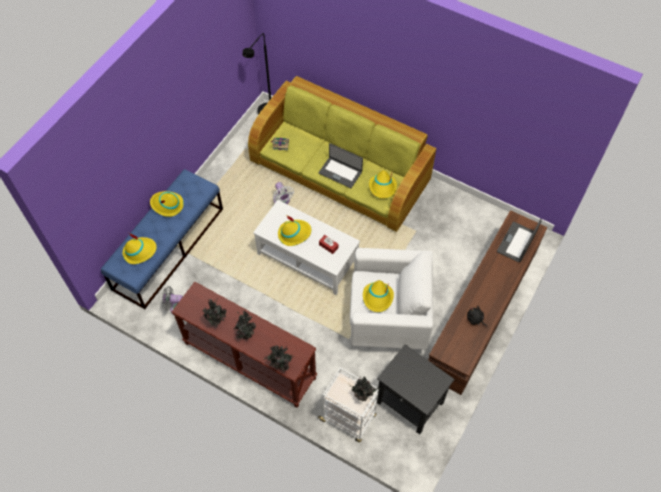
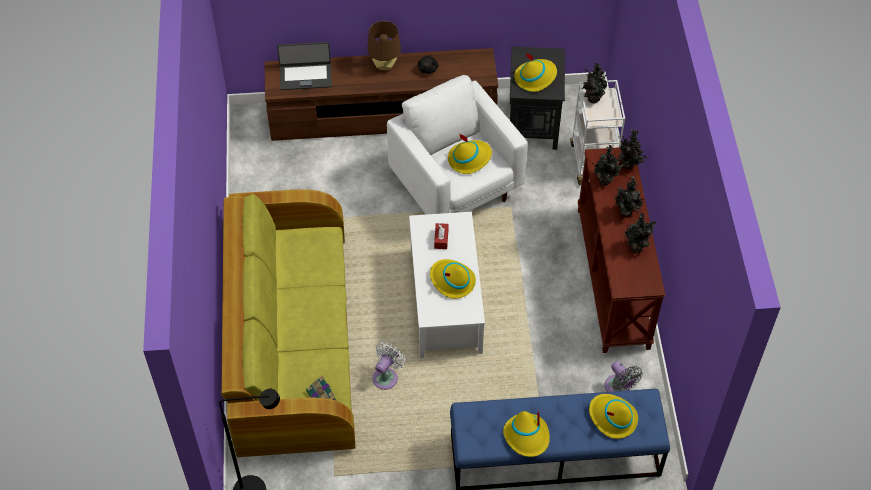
camera: 125 degrees left, 5 degrees down
(280, 341) = (605, 180): none -> potted plant
(340, 172) = (317, 302): laptop -> none
(383, 187) = (307, 248): yellow hat -> yellow hat (535, 77)
(496, 294) = (385, 65): none -> brown table lamp

